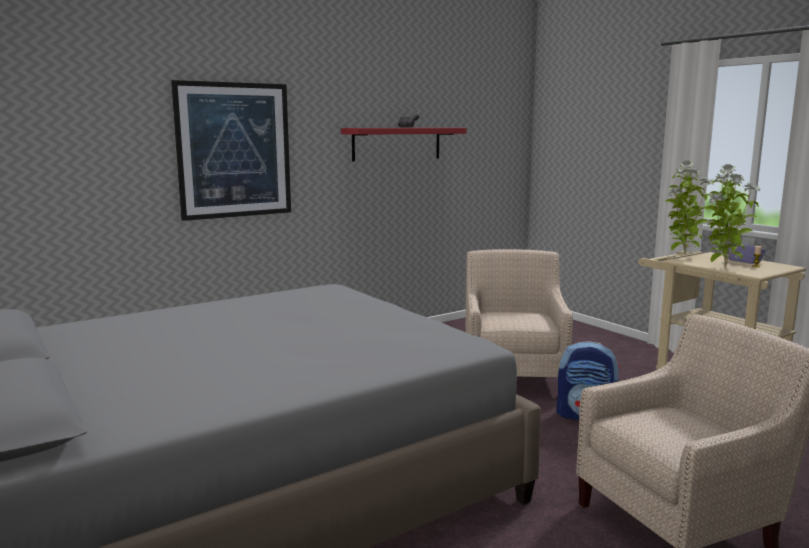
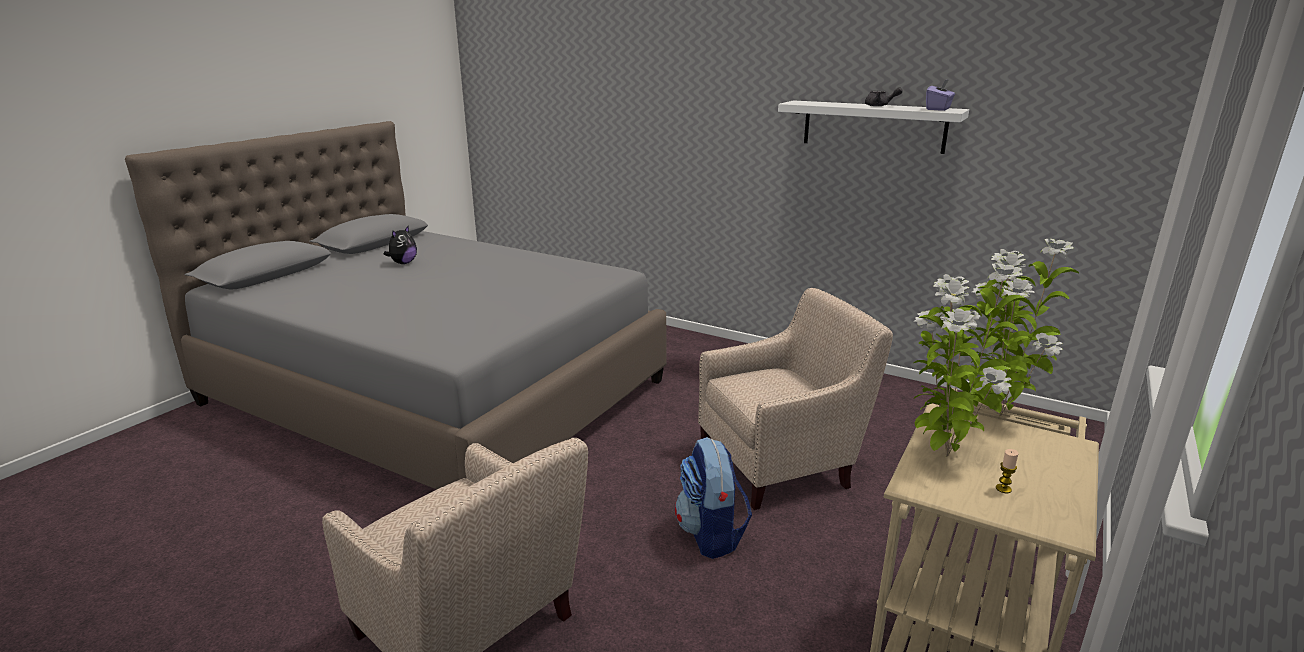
camera: 65 degrees right, 10 degrees up
(138, 347) = (403, 263): none -> plush toy
(234, 150) = (674, 117): picture -> none
(397, 143) = (873, 126): red shelf -> white shelf
(744, 261) = (1044, 477): purple tissue box -> purple tissue box (938, 109)

